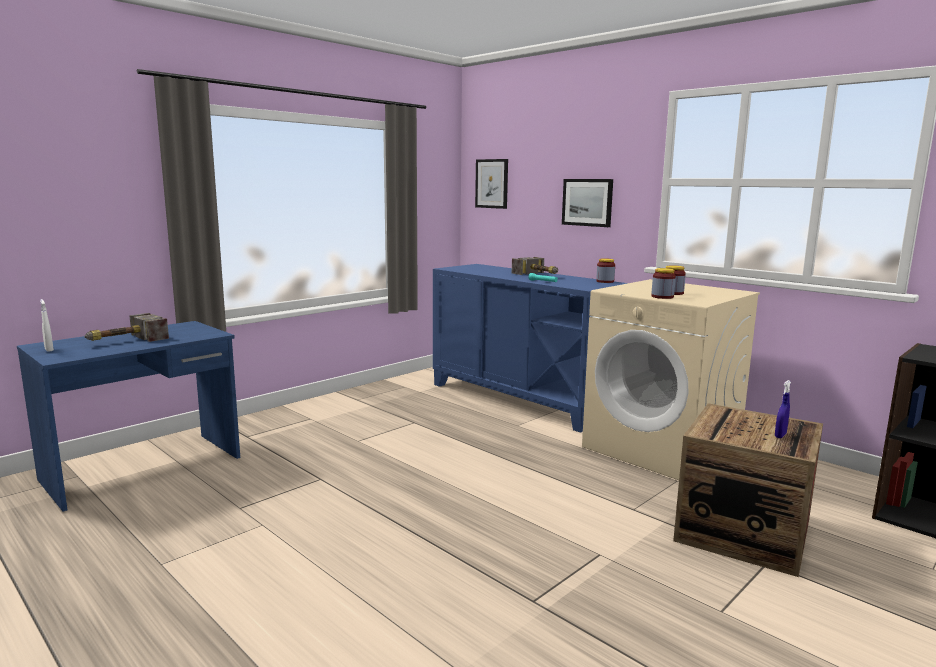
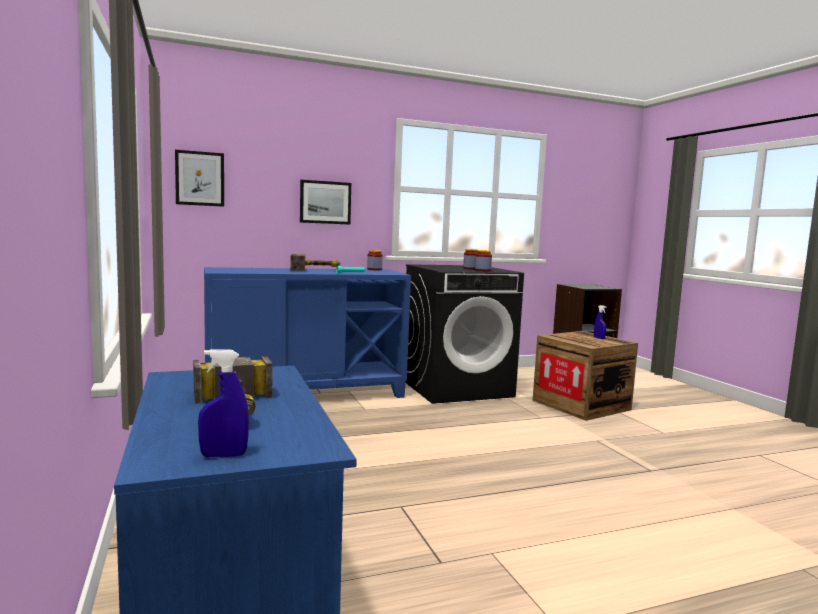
camera: 65 degrees left, 5 degrees down
(49, 349) = (223, 455): white spray bottle -> blue spray bottle
(662, 449) = (457, 388): beige washing machine -> black washing machine

